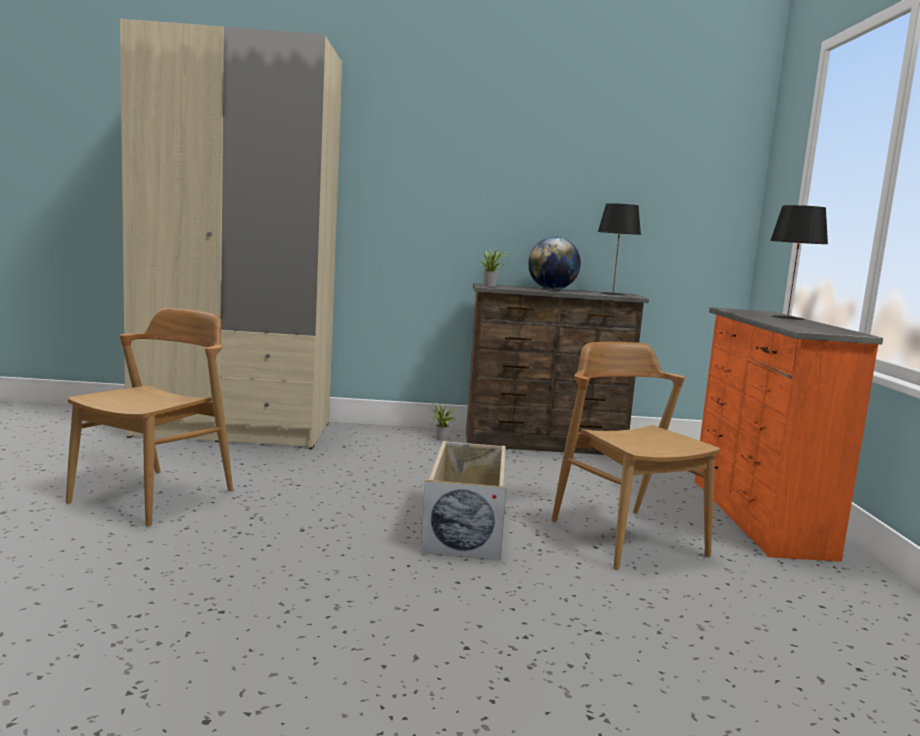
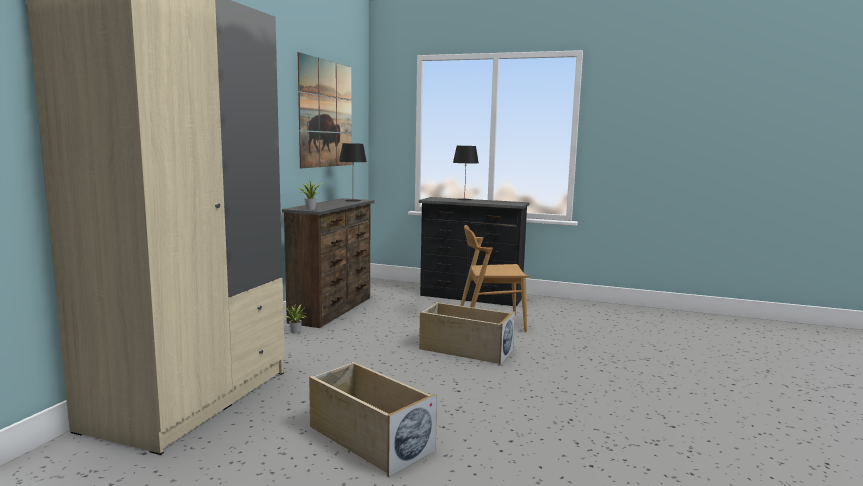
camera: 70 degrees left, 0 degrees up
(154, 496) = (369, 438): brown chair -> beige storage box
(552, 289) = (328, 204): globe -> none
(614, 163) = (326, 114): none -> picture
(755, 516) = (471, 297): orange dresser -> black dresser

